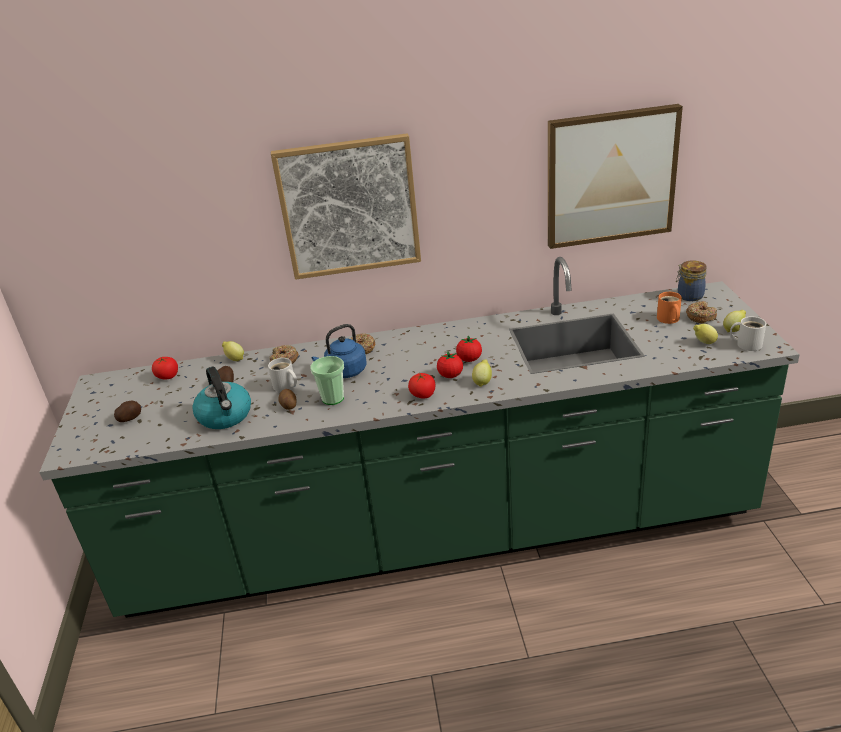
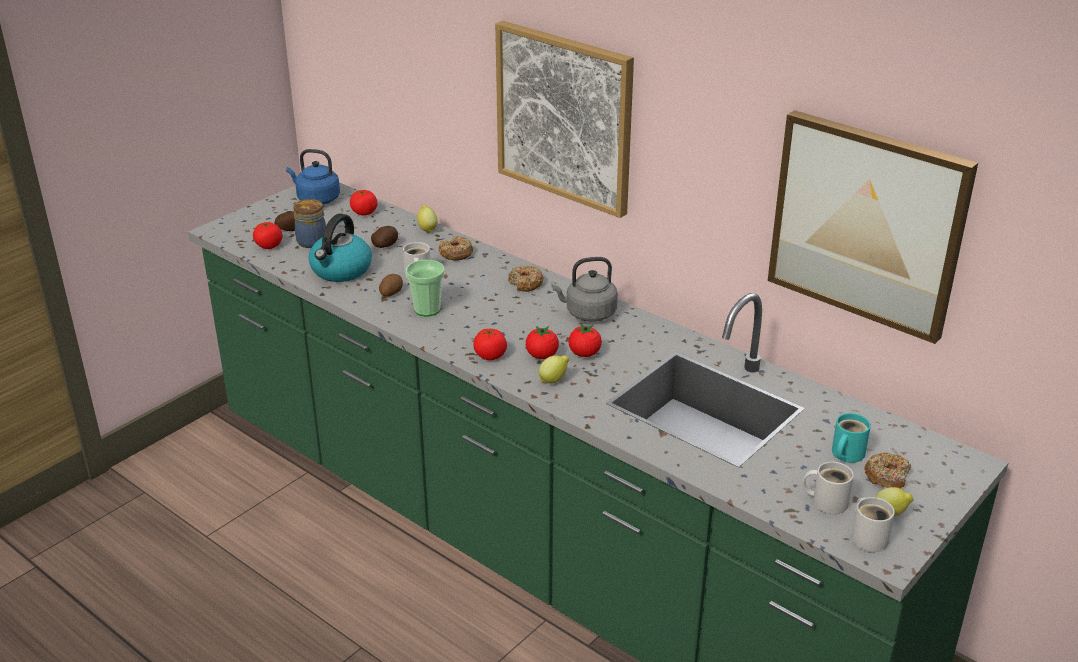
camera: 45 degrees right, 0 degrees up
(135, 437) = (269, 245): none -> tomato
(344, 372) = (475, 294): blue kettle -> blue kettle (316, 199)
(428, 340) = (588, 313): none -> grey kettle
(668, 319) = (845, 454): orange mug -> turquoise mug
(689, 296) = (927, 449): jar -> jar (312, 241)
(704, 342) = (826, 501): lemon -> white mug

